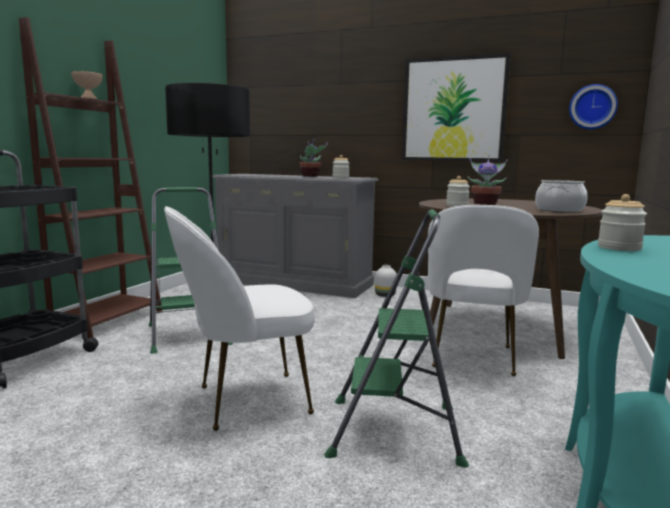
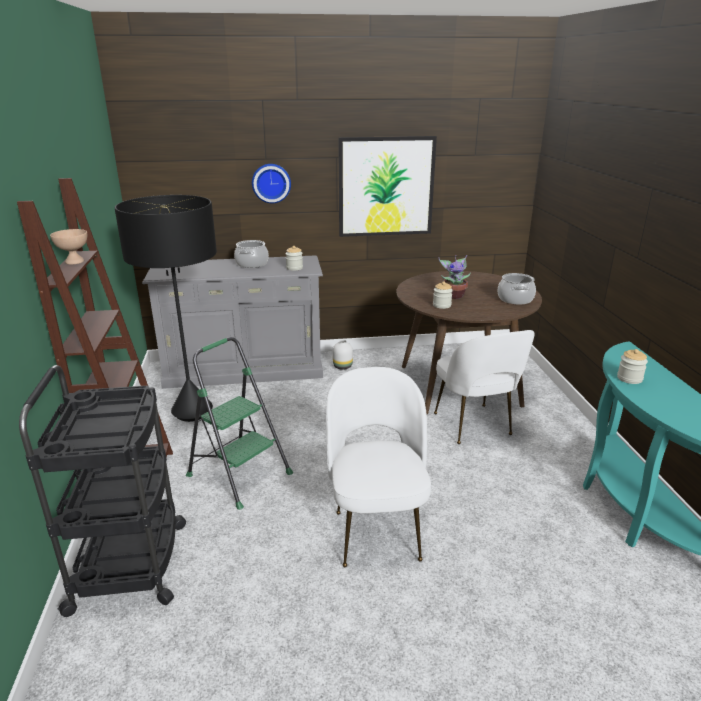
camera: 30 degrees left, 15 degrees up
(243, 401) = (376, 529): white chair -> white chair turned 135 degrees clockwise
(311, 176) = (252, 264): potted plant -> cooking pot
(399, 430) = (493, 511): green step ladder -> none
(592, 107) = (499, 184): wall clock -> wall clock (271, 183)

